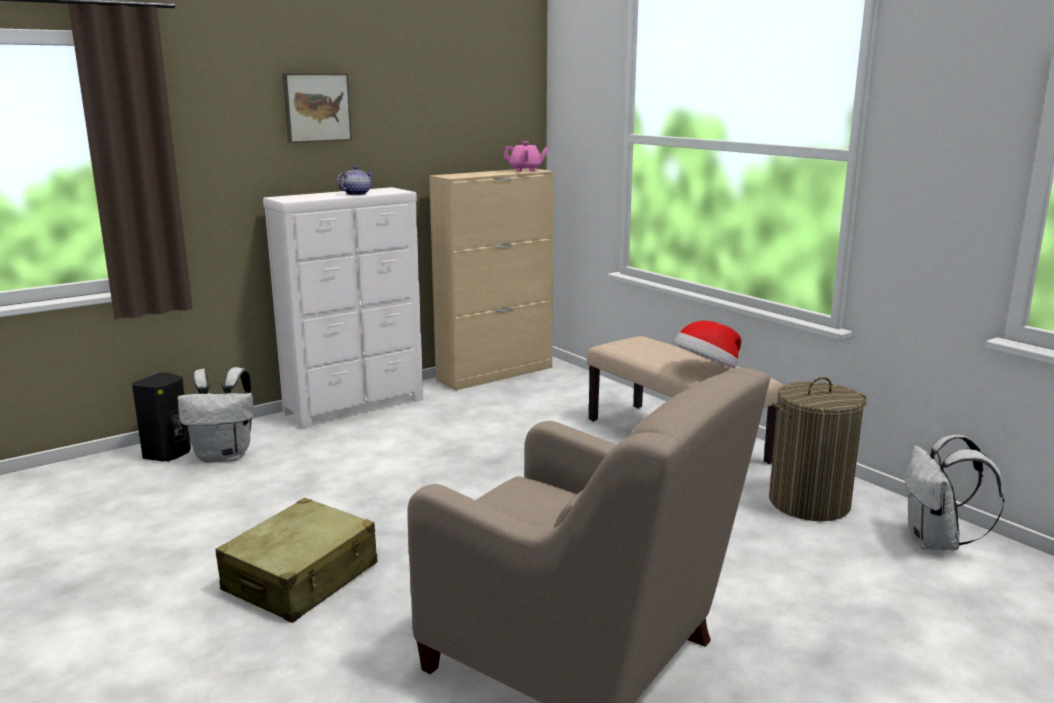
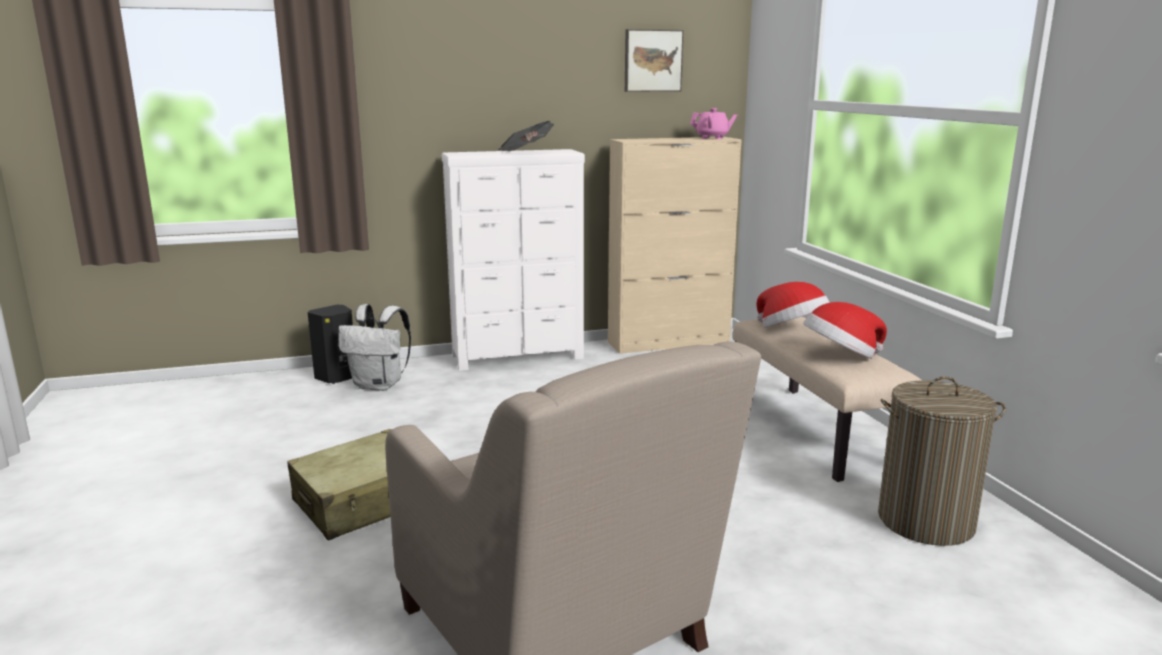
camera: 20 degrees right, 0 degrees up
(316, 107) = (498, 69): picture -> picture (652, 60)
(356, 194) = (526, 153): teapot -> newspaper
(648, 350) = (791, 330): none -> hat
(936, 543) = (1063, 596): white backpack -> none

